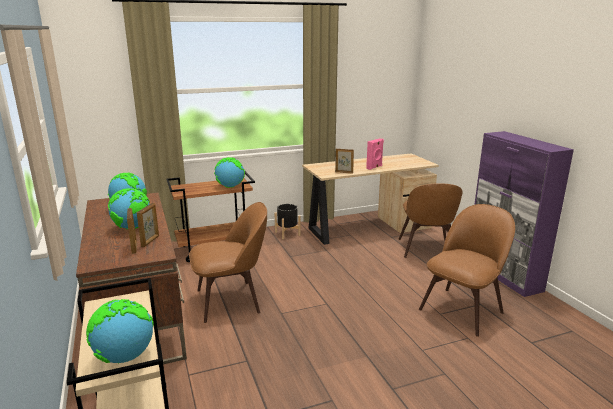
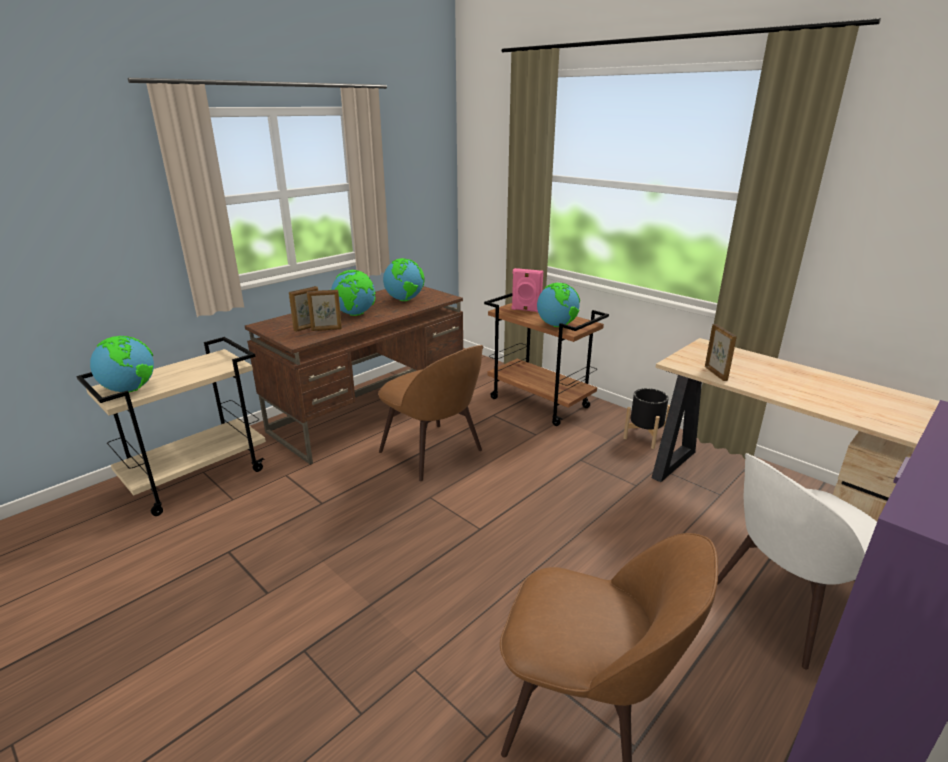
camera: 65 degrees right, 5 degrees up
(374, 167) = (797, 393): pink speaker -> pink speaker (526, 310)
(426, 249) = (787, 609): brown chair -> white chair

